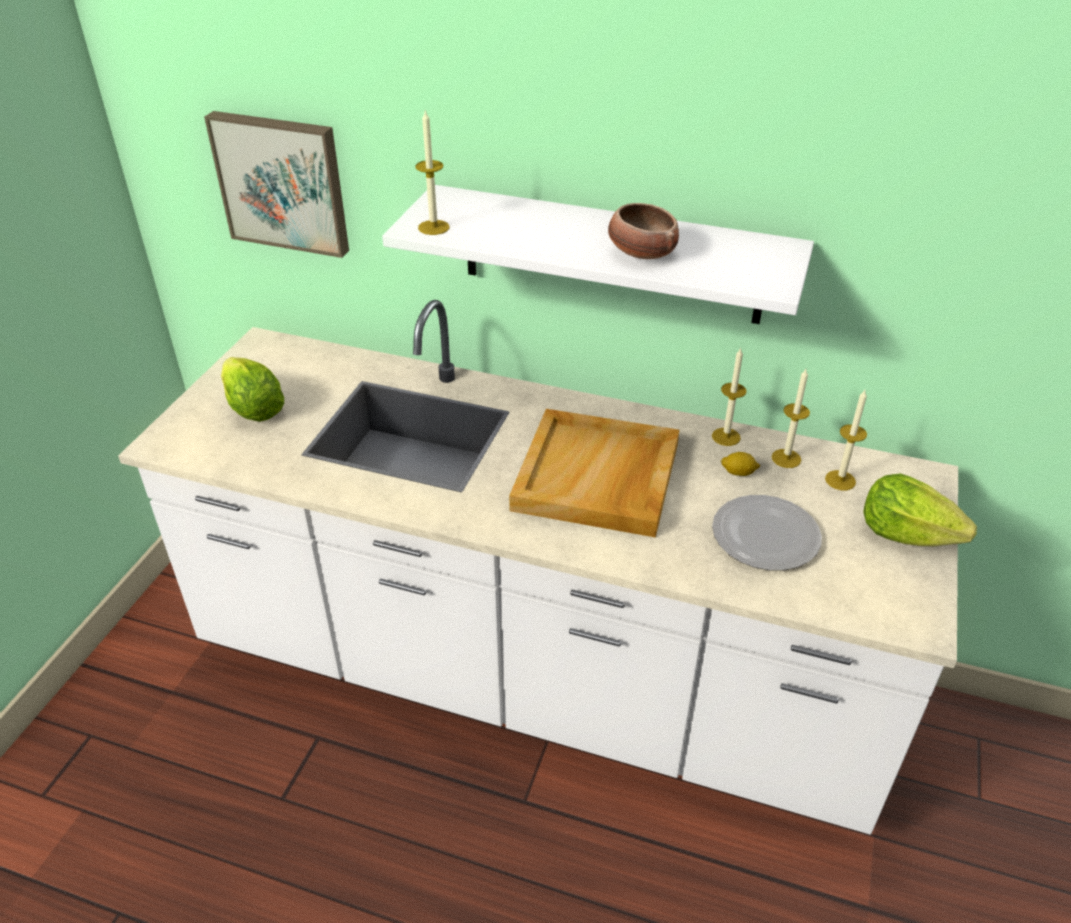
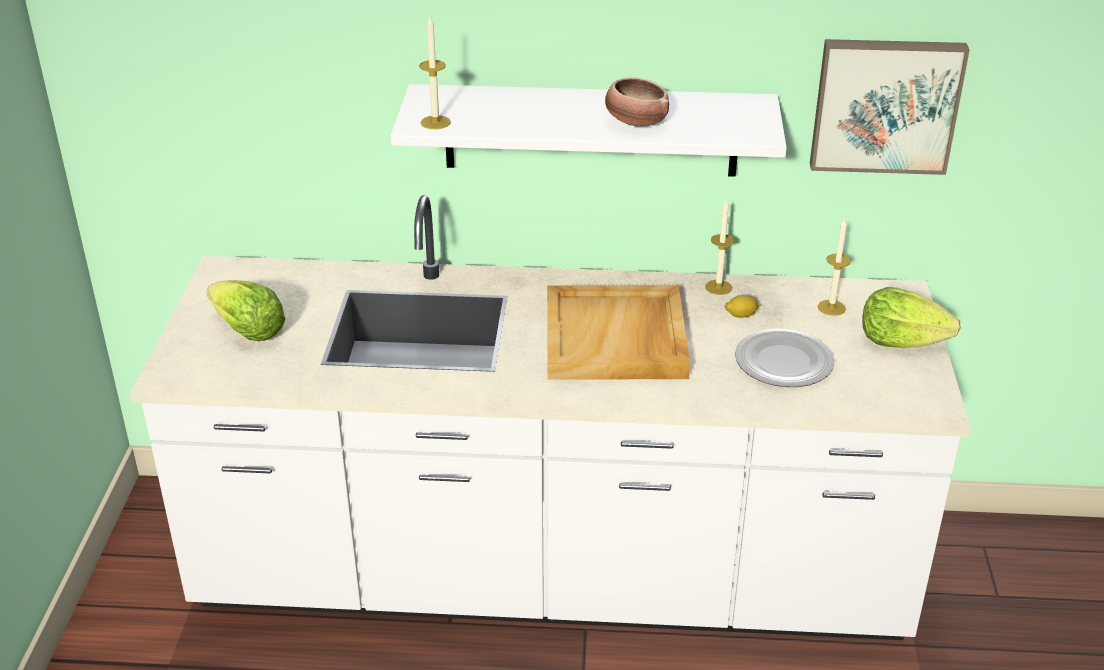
camera: 15 degrees left, 5 degrees down
(283, 182) = (244, 100): picture -> picture (885, 104)
(786, 458) = (778, 297): candle -> none

